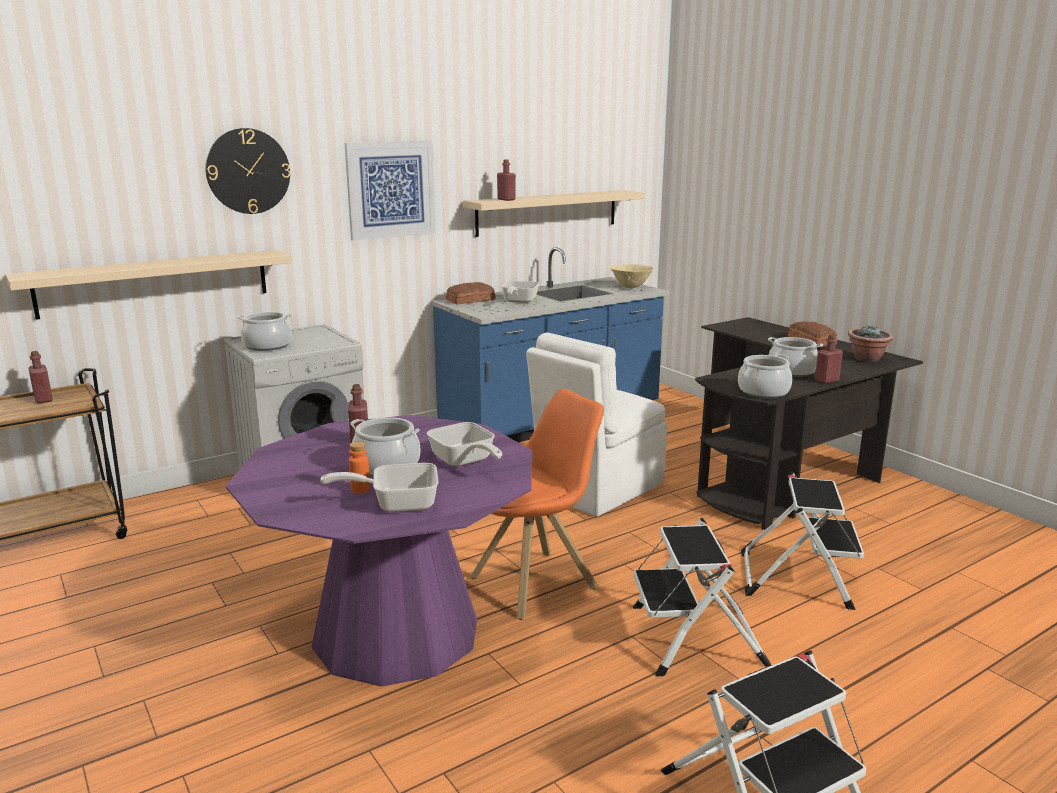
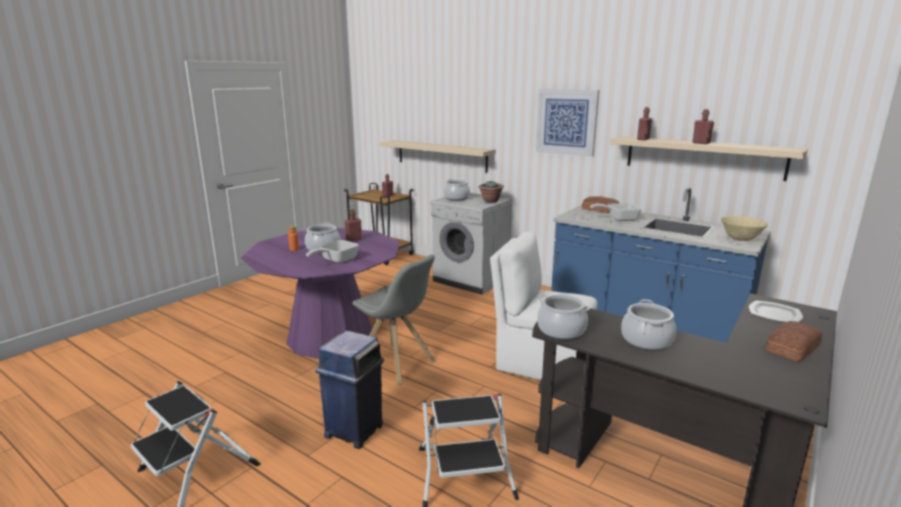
camera: 70 degrees right, 0 degrees up
(248, 171) = (486, 103): wall clock -> none
(396, 503) = (280, 257): frying pan -> none
(535, 583) = (395, 363): orange chair -> grey chair
(695, 637) = (355, 430): step ladder -> blue trash can
(748, 330) = (774, 314): none -> plate
(826, 381) = (636, 359): red bottle -> red bottle (701, 143)
(867, 359) = (766, 382): potted plant -> potted plant (490, 201)

